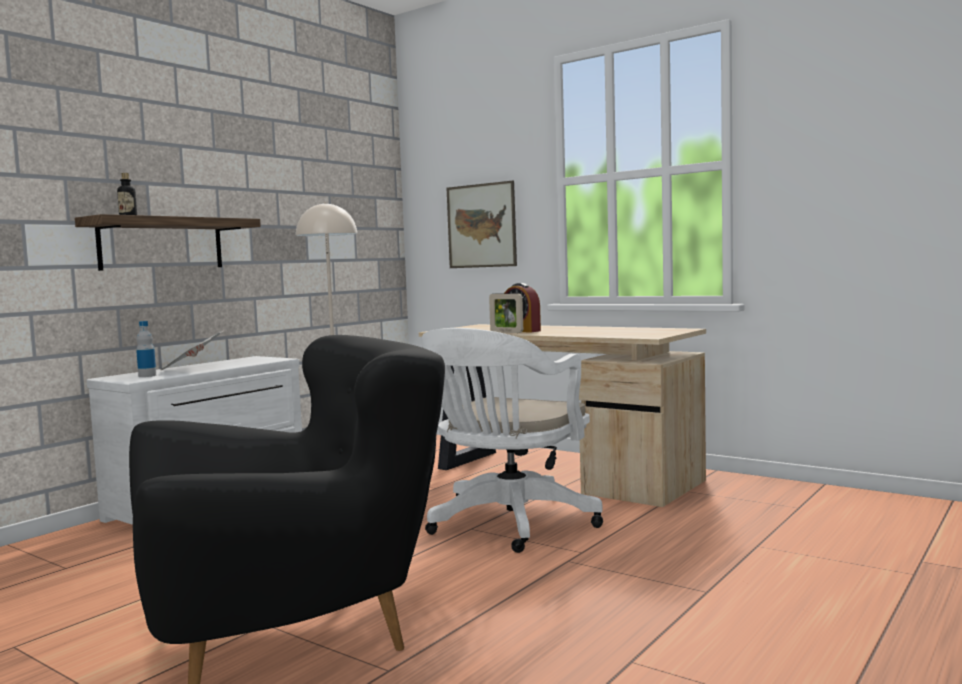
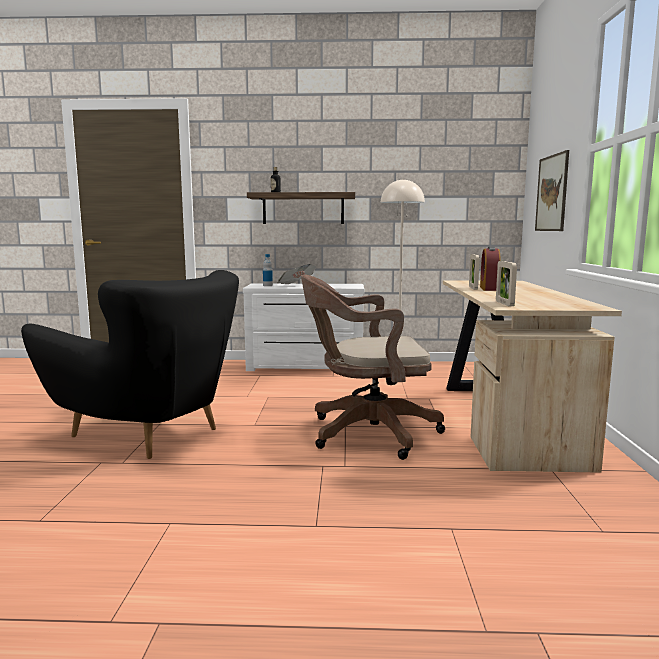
camera: 55 degrees right, 5 degrees up
(508, 525) = (366, 433): white office chair -> brown office chair
(628, 335) = (504, 303): none -> picture frame

